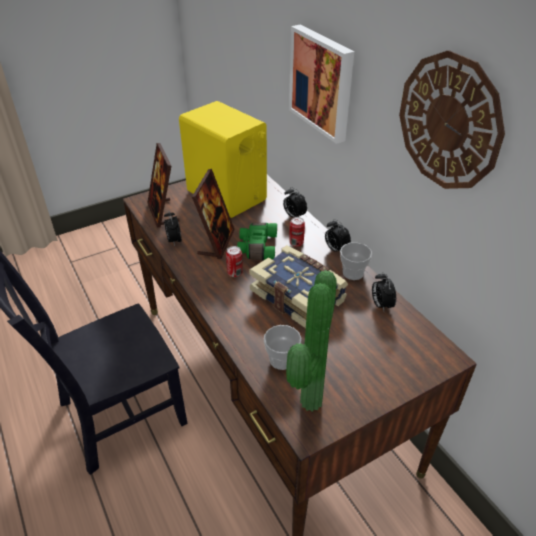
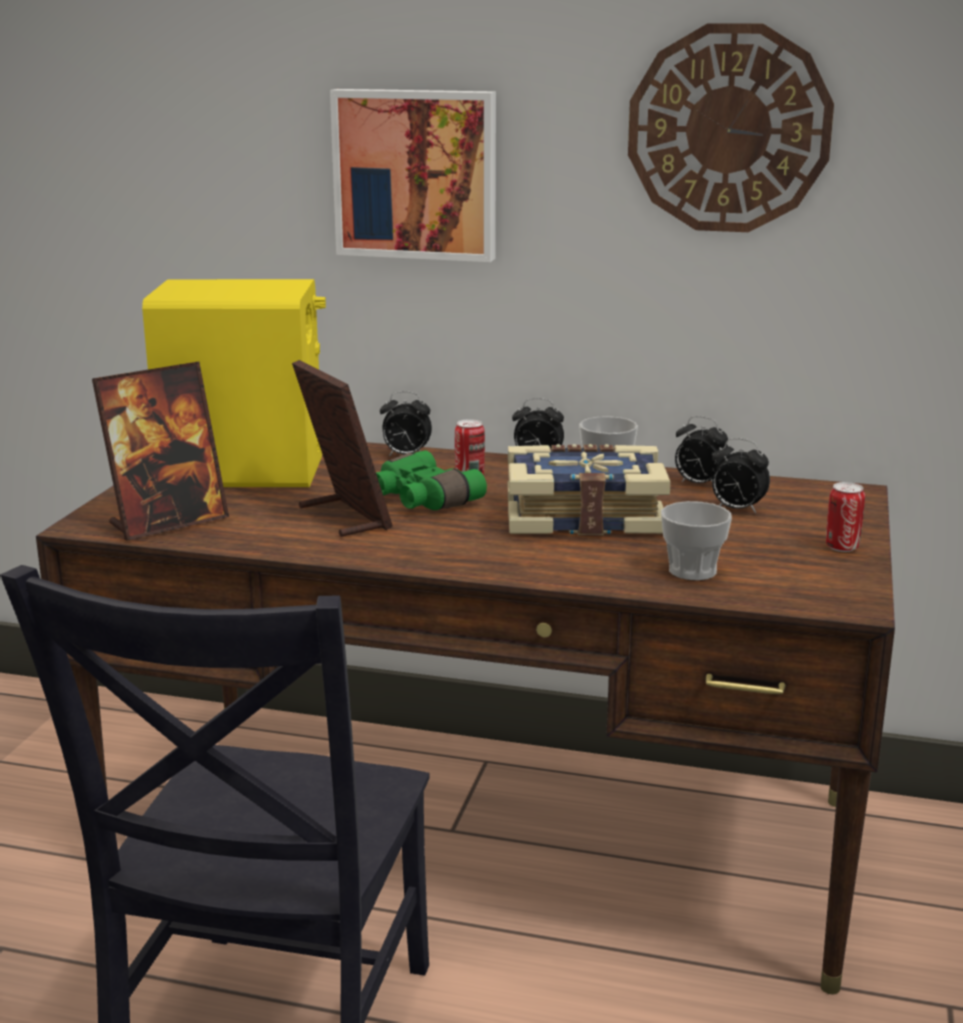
camera: 45 degrees left, 20 degrees down
(163, 213) = (168, 522): picture frame -> picture frame turned 60 degrees counterclockwise
(174, 241) = (264, 540): alarm clock -> alarm clock (736, 510)
(235, 273) = (446, 532): can -> can (842, 547)
(306, 401) = (796, 585): potted plant -> none

